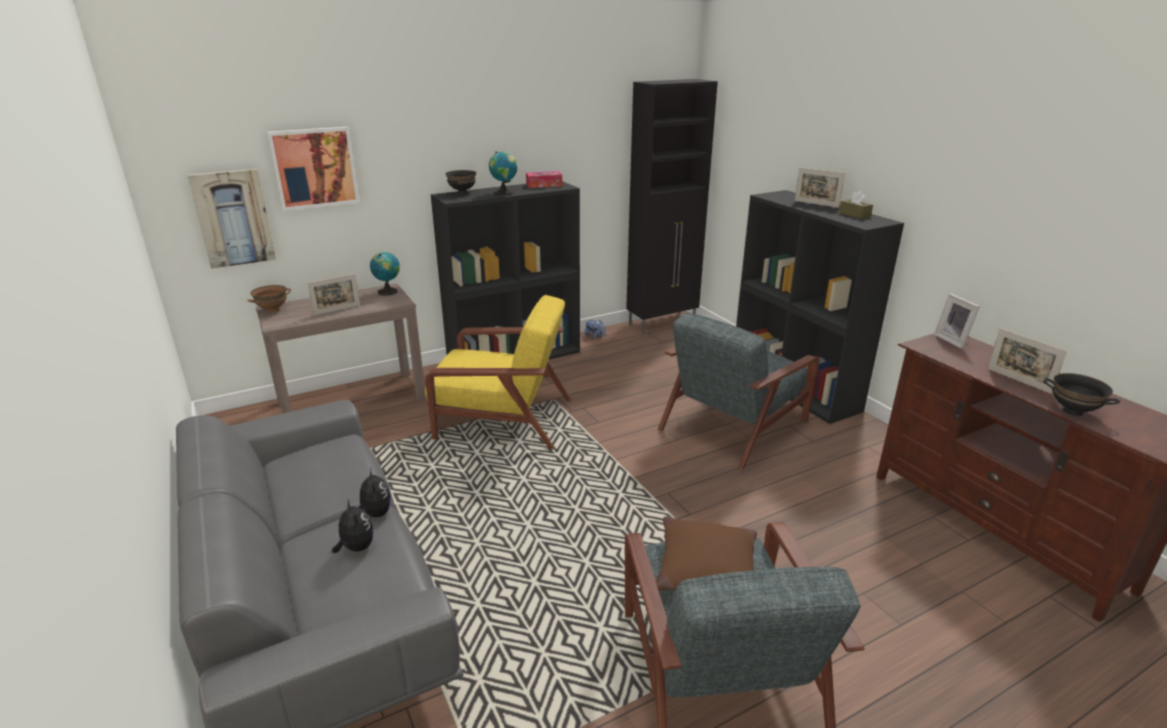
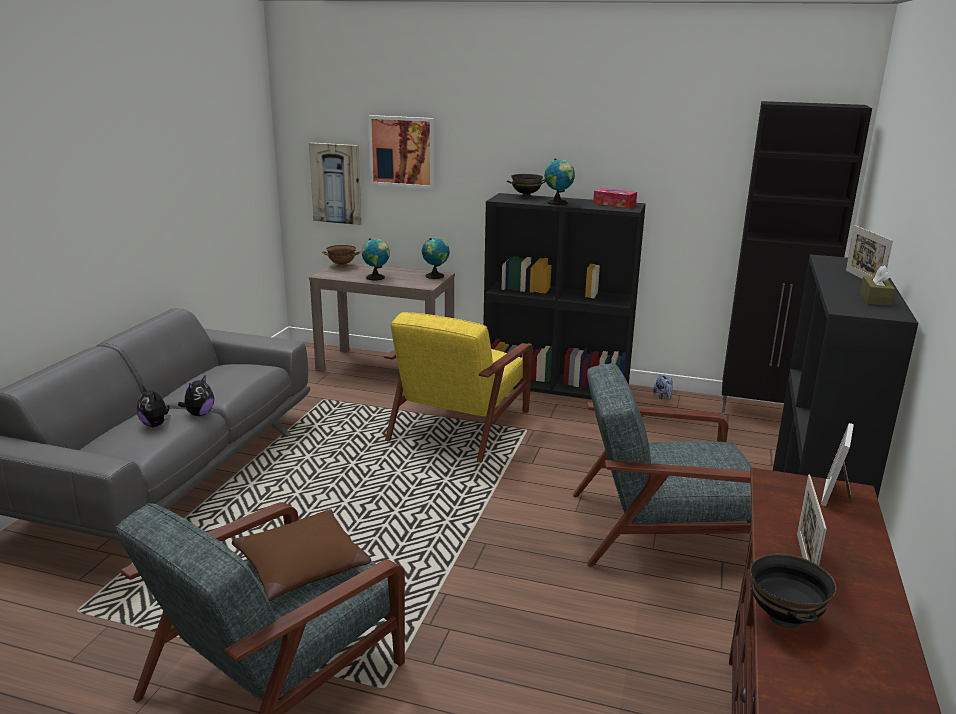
camera: 45 degrees right, 5 degrees down
(337, 310) = (377, 277): picture frame -> globe
(356, 547) = (156, 425): plush toy -> plush toy turned 120 degrees clockwise
(501, 418) = (461, 424): yellow armchair -> yellow armchair turned 60 degrees clockwise

